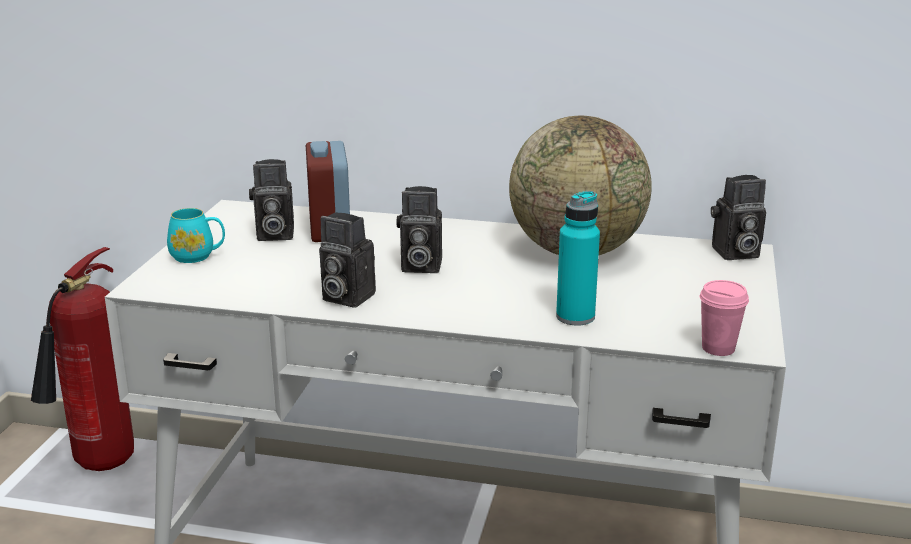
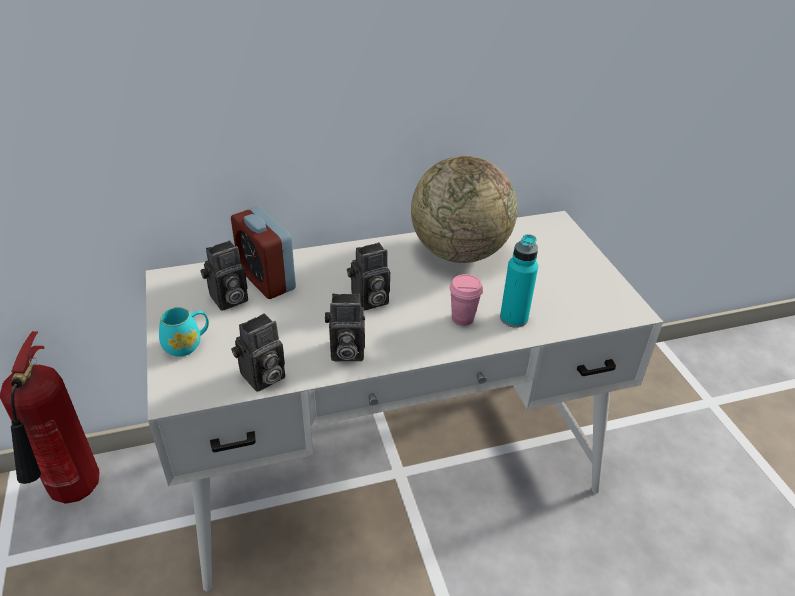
camera: 30 degrees left, 15 degrees up
(718, 348) = (617, 318): pink cup -> pink cup (462, 318)
(734, 253) = (552, 226): camera -> camera (262, 378)

